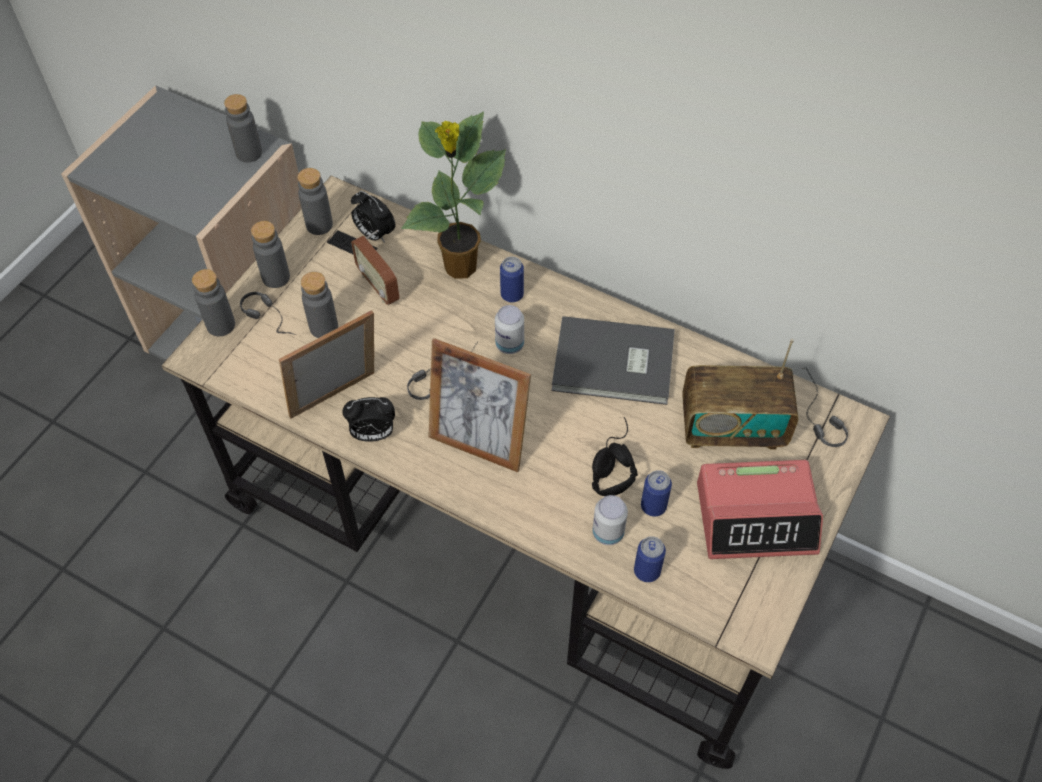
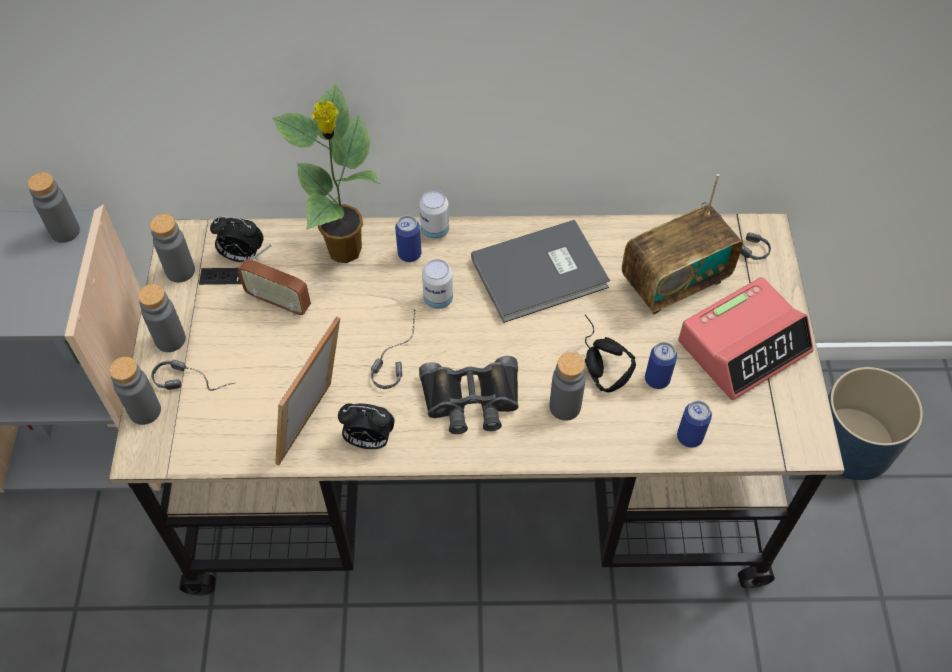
camera: 30 degrees left, 0 degrees up
(324, 327) = (252, 365): grey bottle -> grey bottle (565, 407)
(373, 434) = (368, 440): alarm clock -> alarm clock turned 45 degrees clockwise
(479, 443) = (471, 400): picture frame -> black binoculars
(608, 533) = (635, 421): can -> can (435, 231)
(902, 688) = (853, 443): none -> blue planter

